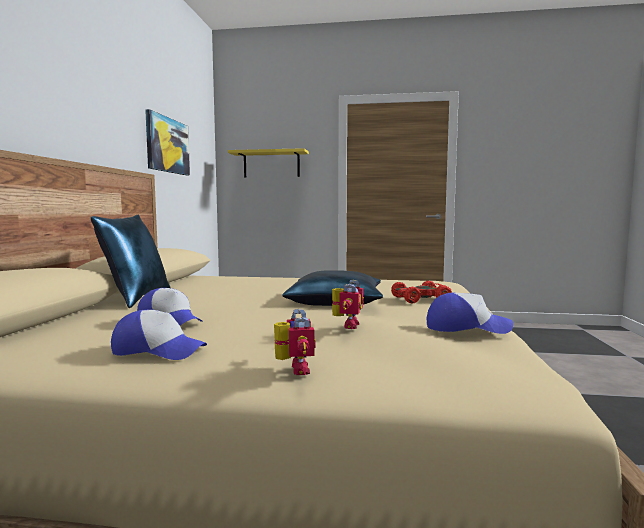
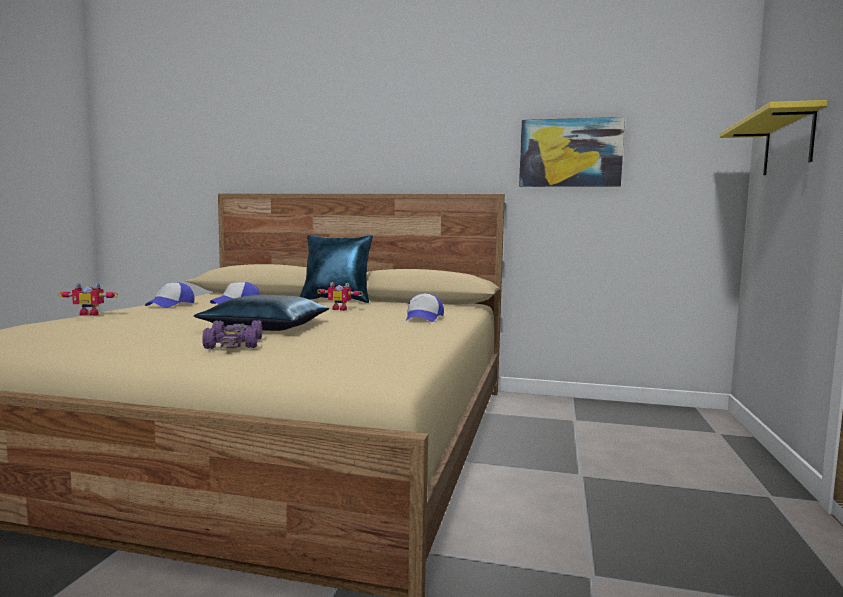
camera: 95 degrees right, 0 degrees up
(346, 325) = (140, 315): toy robot -> toy robot (341, 309)
(421, 299) = (234, 344): red toy car -> purple toy car
(466, 327) = (79, 335): cap -> cap (424, 318)

